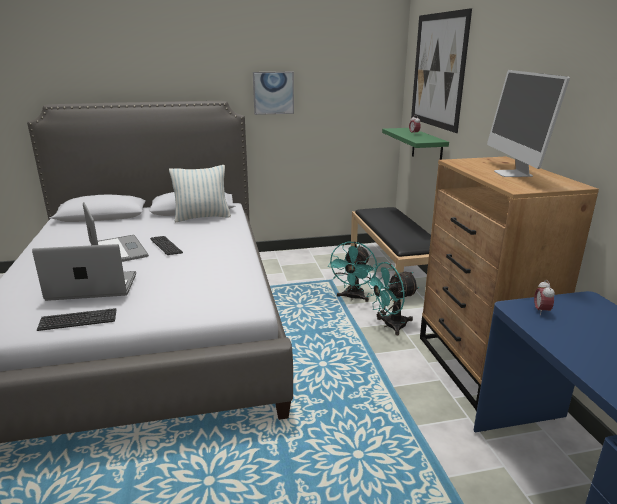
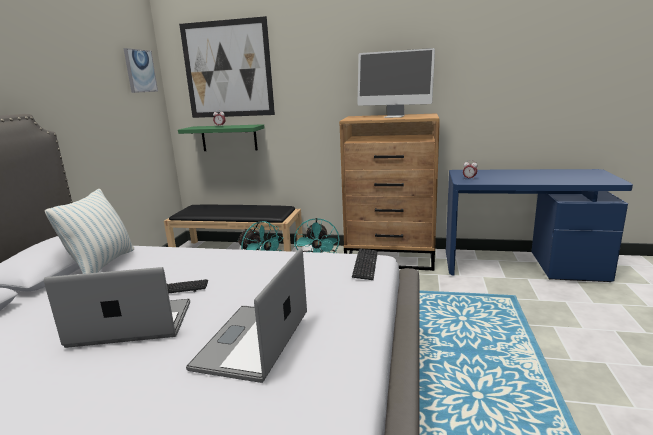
camera: 65 degrees left, 5 degrees down
(78, 321) = (345, 353): keyboard -> keyboard (365, 265)
(273, 93) = (67, 102): picture -> picture (140, 71)

